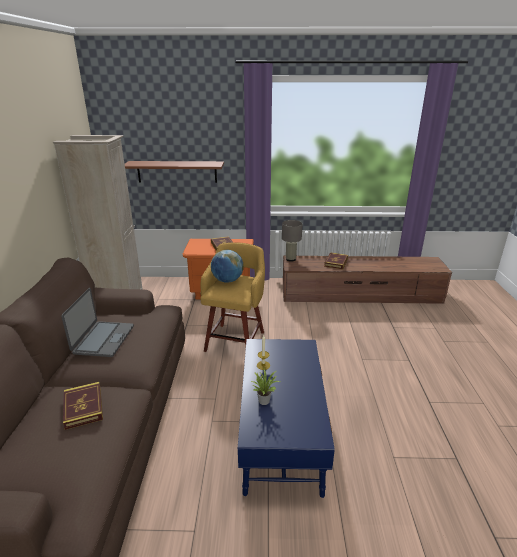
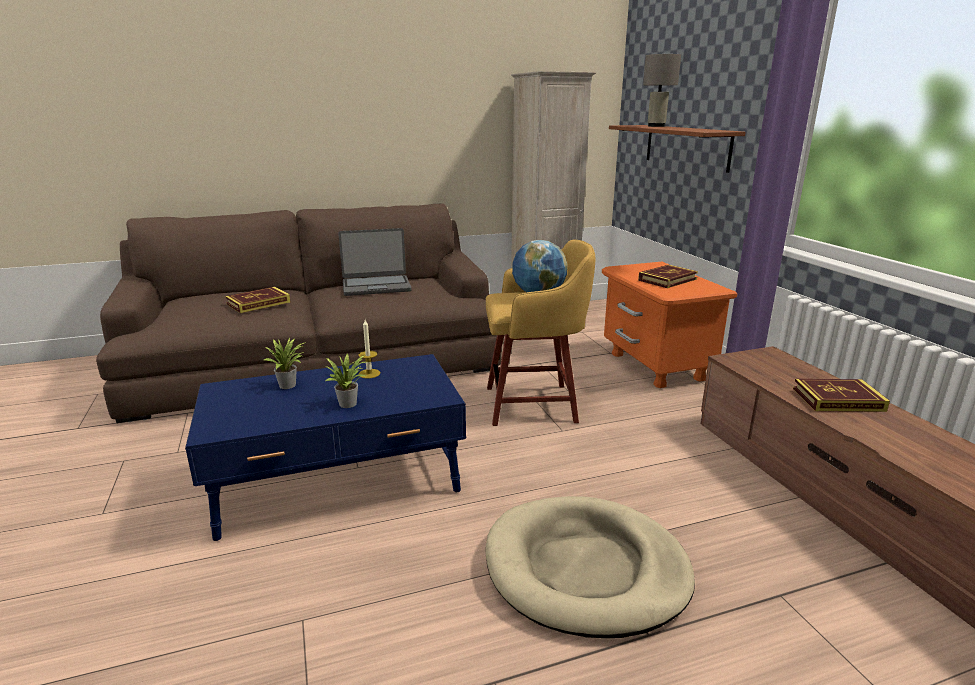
camera: 70 degrees right, 5 degrees down
(291, 259) = (767, 354): grey table lamp -> grey table lamp (656, 126)
(301, 377) = (350, 403): none -> potted plant
(374, 363) = (586, 569): none -> beige dog bed

